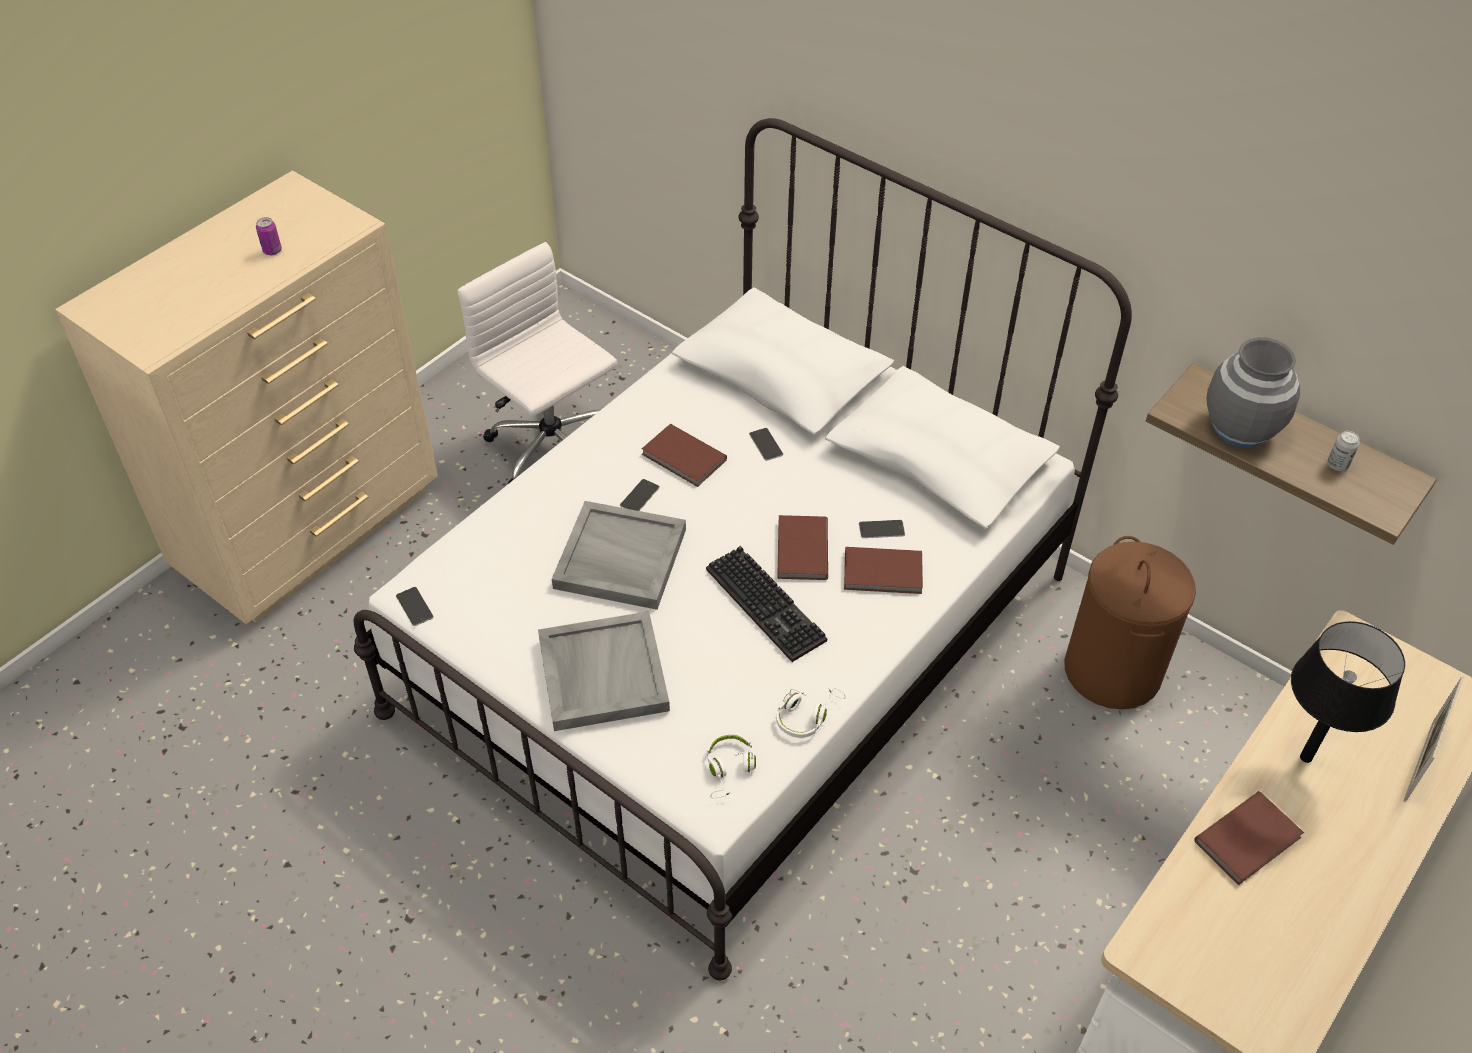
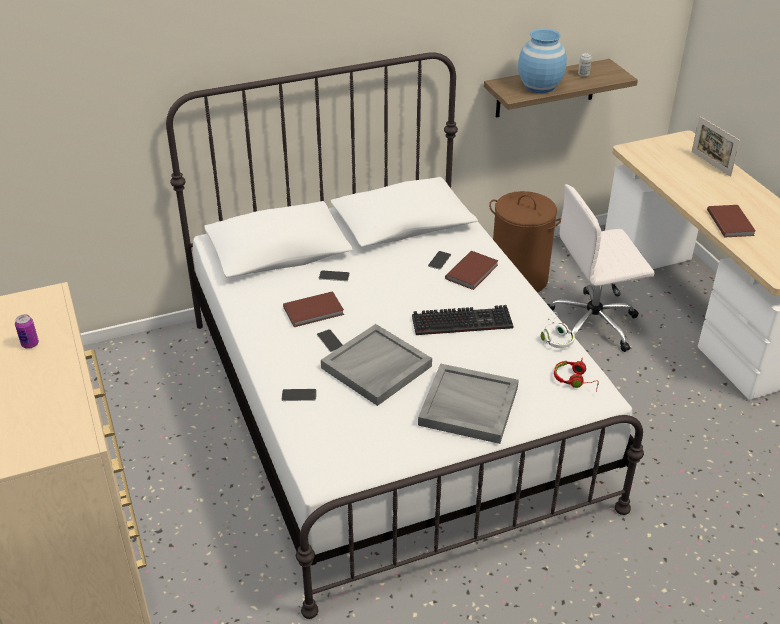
camera: 60 degrees left, 10 degrees down
(414, 606) = (338, 479): phone -> phone (299, 395)
(553, 447) = (145, 430): white office chair -> white office chair (594, 323)
(729, 769) = (575, 380): white headphones -> red headphones
(800, 550) = (431, 294): brown book -> none
(1240, 428) = (540, 86): grey vase -> blue vase
(1305, 757) = (692, 189): black table lamp -> none

